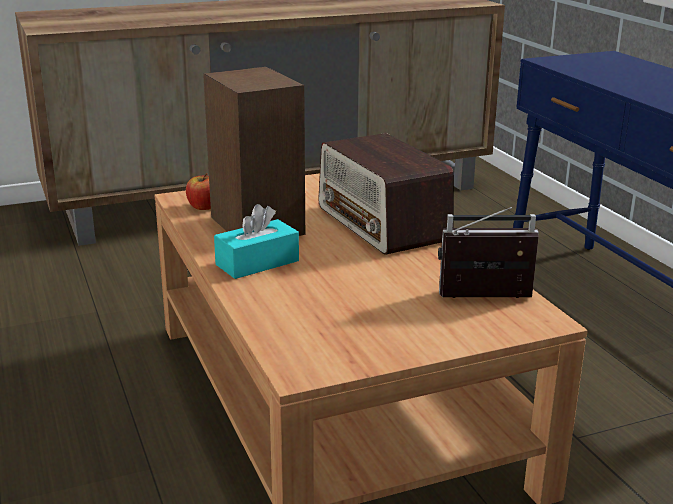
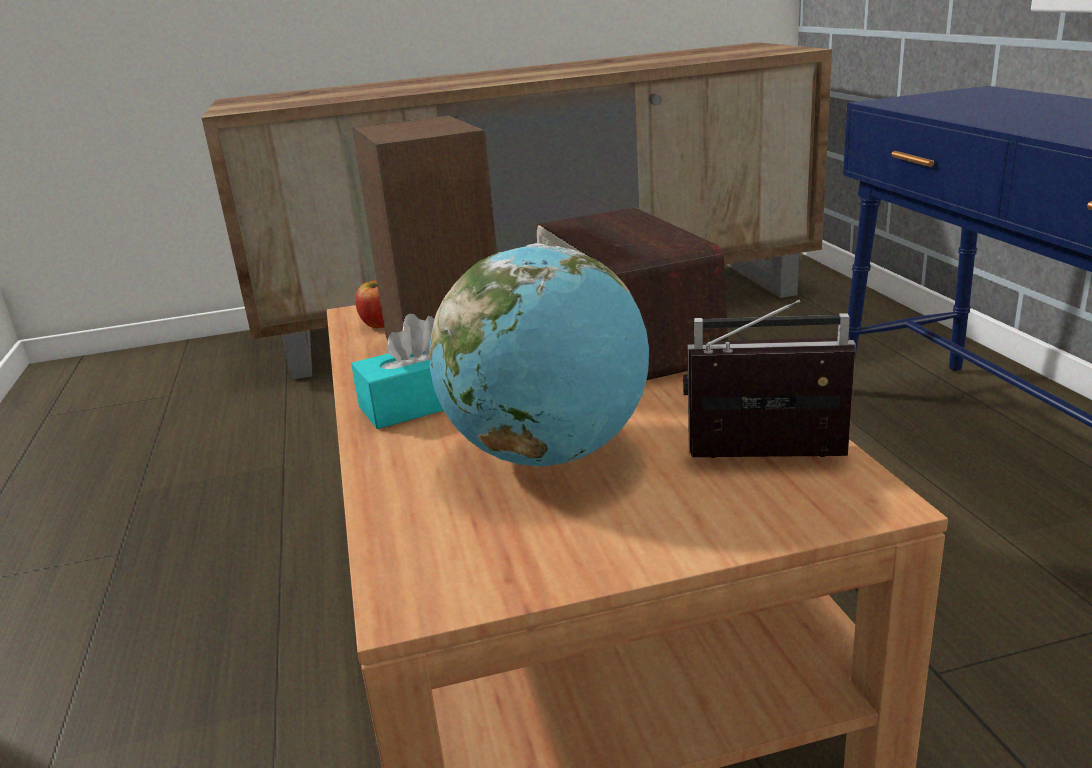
camera: 10 degrees right, 0 degrees up
(353, 295) = (549, 454): none -> globe

